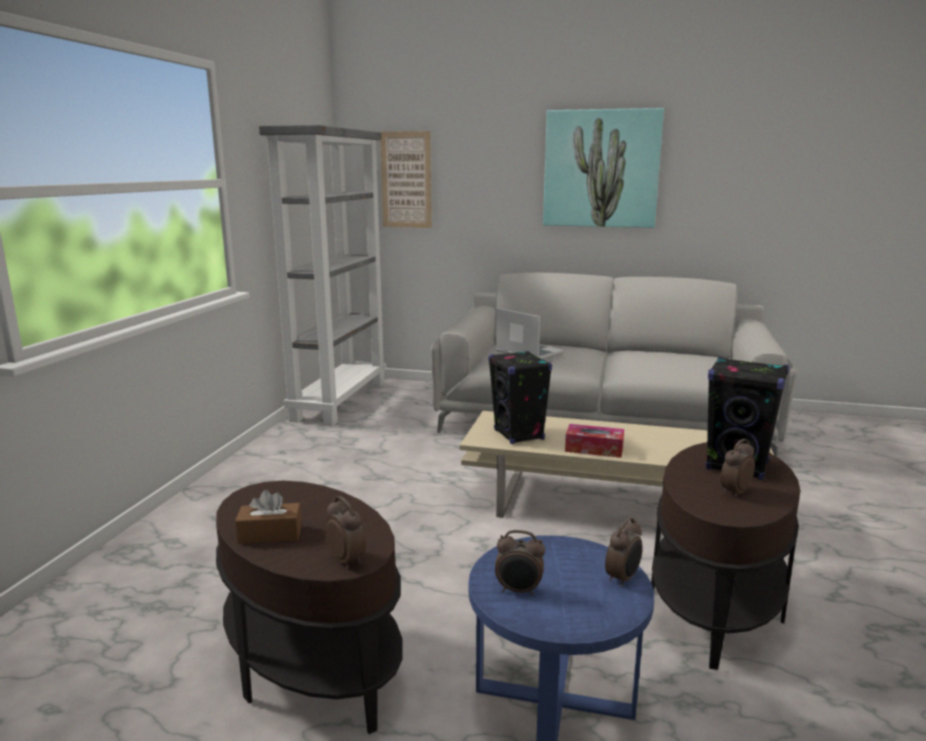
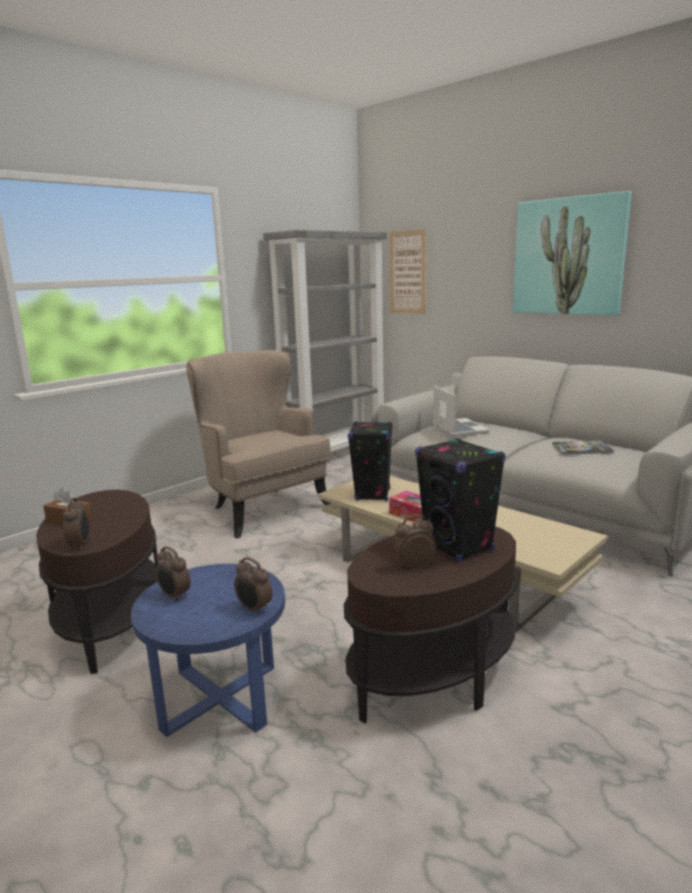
camera: 30 degrees right, 0 degrees up
(328, 478) = (262, 508): none -> beige armchair
(623, 578) = (254, 609): alarm clock -> alarm clock turned 60 degrees clockwise
(665, 359) = (582, 448): none -> book

